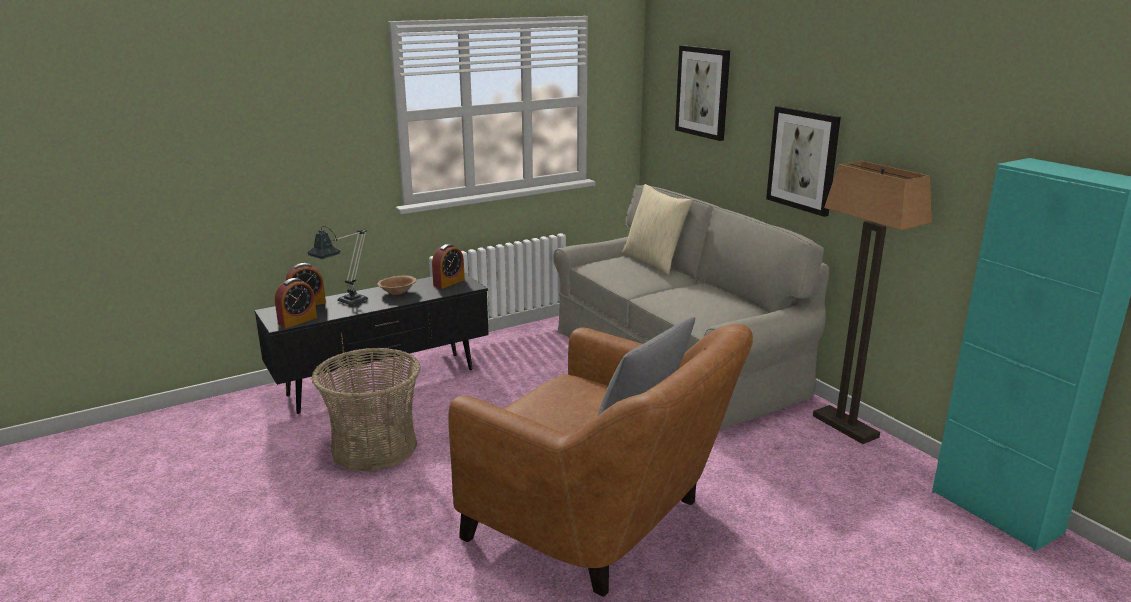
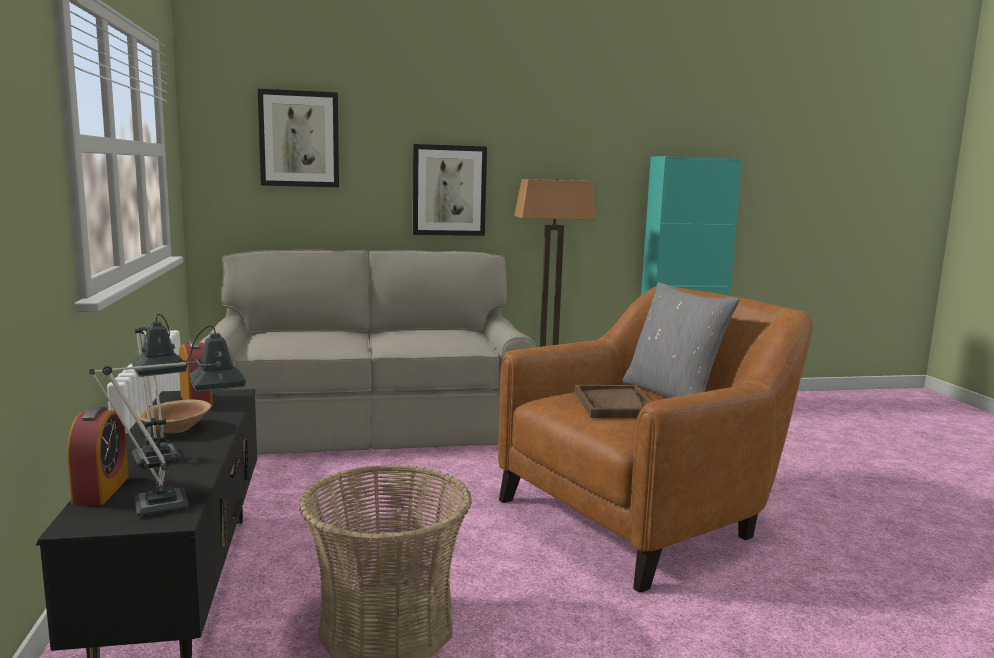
camera: 70 degrees left, 10 degrees down
(297, 321) = (177, 502): alarm clock -> table lamp
(568, 405) = (615, 404): none -> brown tray
(654, 262) = (304, 330): beige pillow -> none

